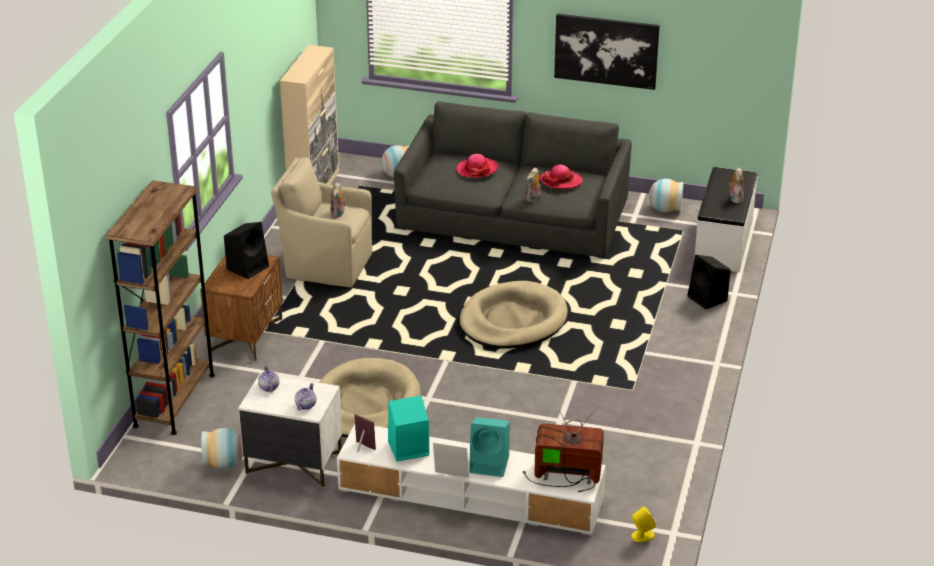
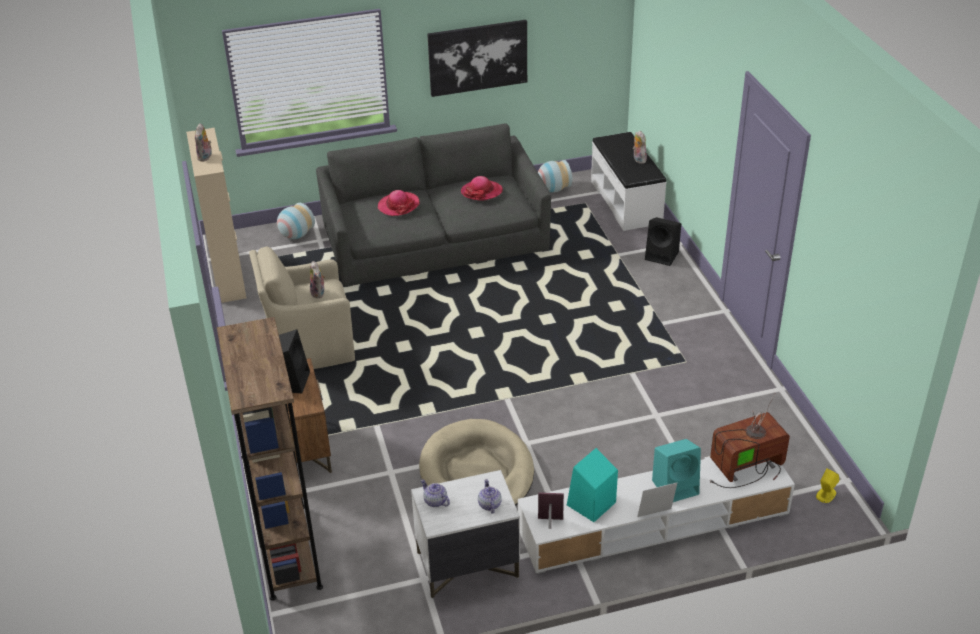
camera: 30 degrees left, 5 degrees up
(224, 464) = (401, 598): vase -> none
(513, 321) = (527, 337): beige dog bed -> none
(533, 199) = (472, 216): plush toy -> plush toy (205, 157)

